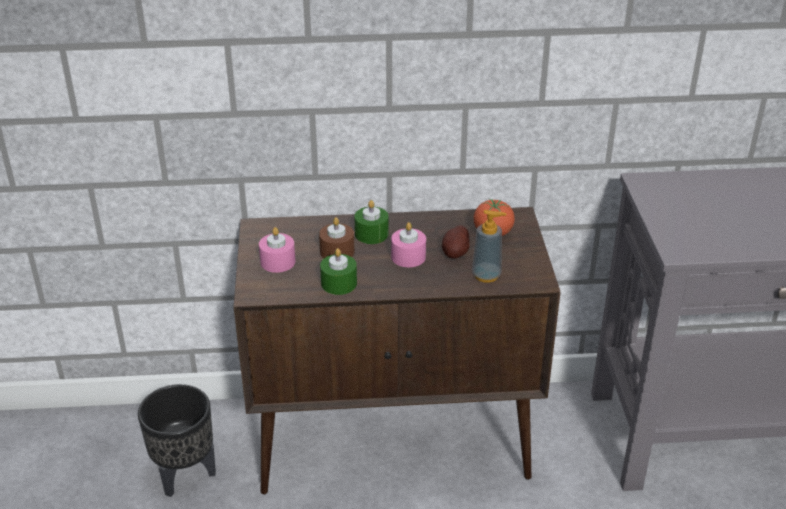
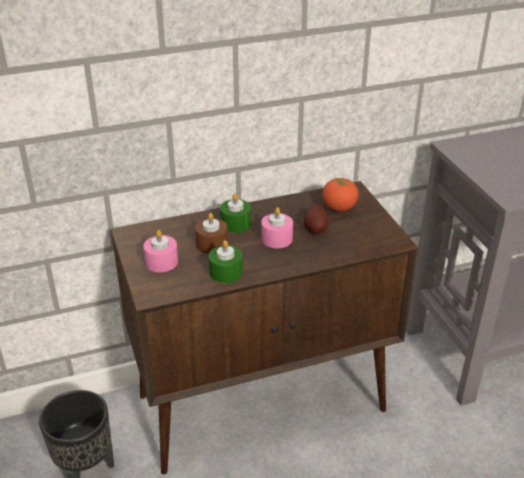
camera: 15 degrees left, 0 degrees up
(486, 275) = (351, 244): soap dispenser -> none

